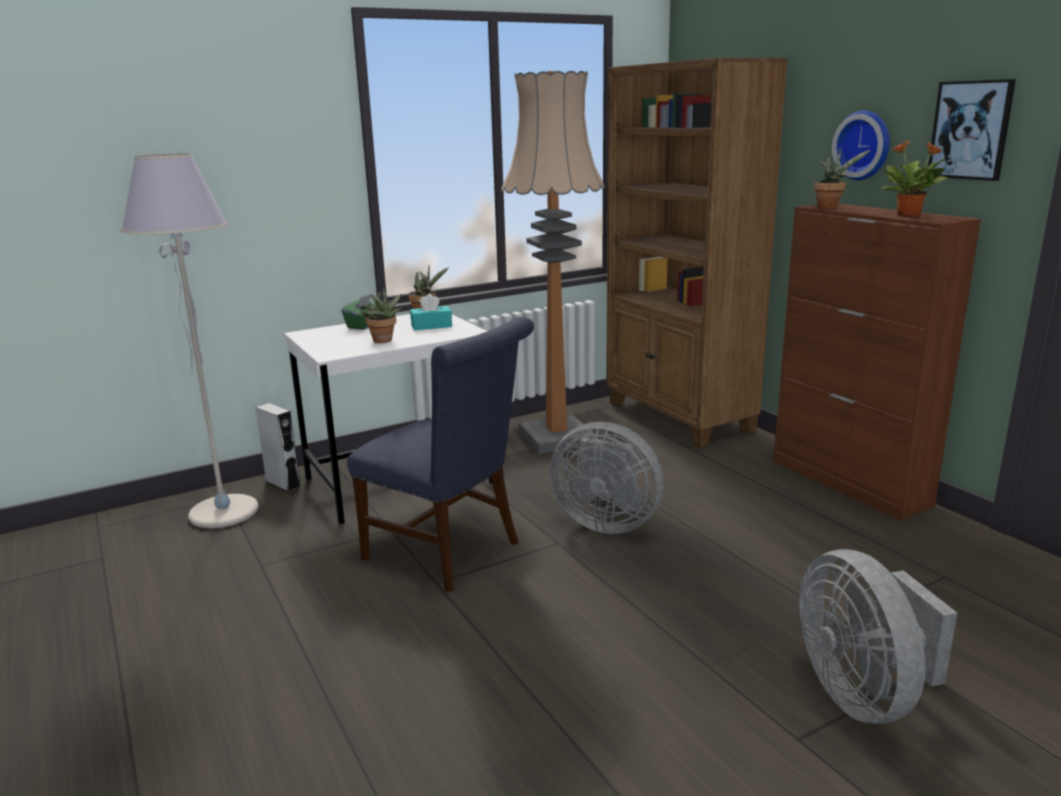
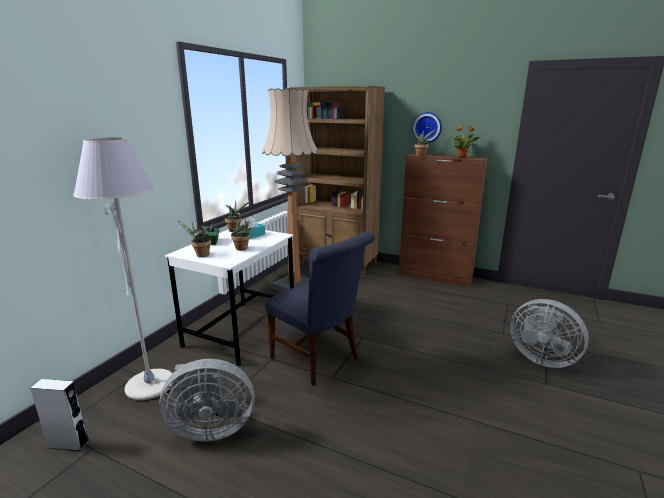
camera: 35 degrees left, 0 degrees up
(283, 483) = (167, 354): grey speaker -> grey speaker (68, 444)
(319, 340) = (200, 255): none -> potted plant
(450, 552) = (319, 359): blue chair -> blue chair turned 45 degrees clockwise
(606, 522) = (370, 320): grey fan -> grey fan (210, 428)
(971, 130) = (479, 121): picture -> none

